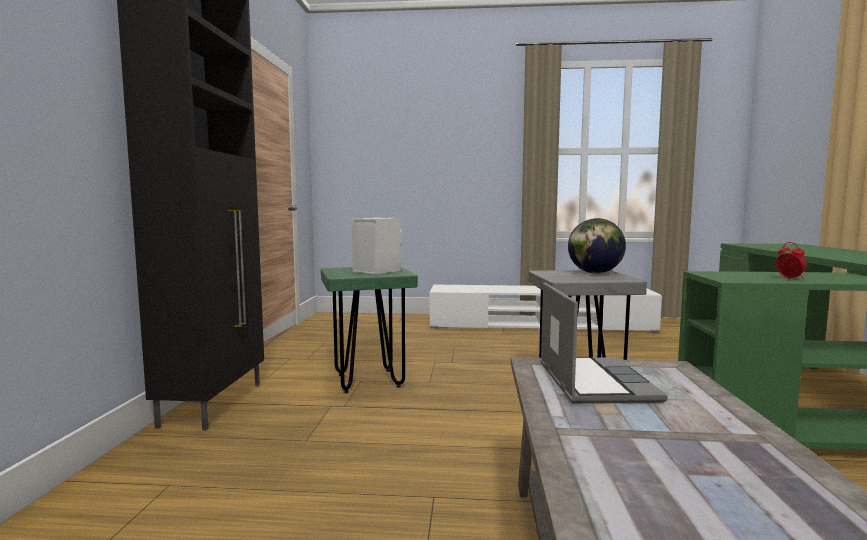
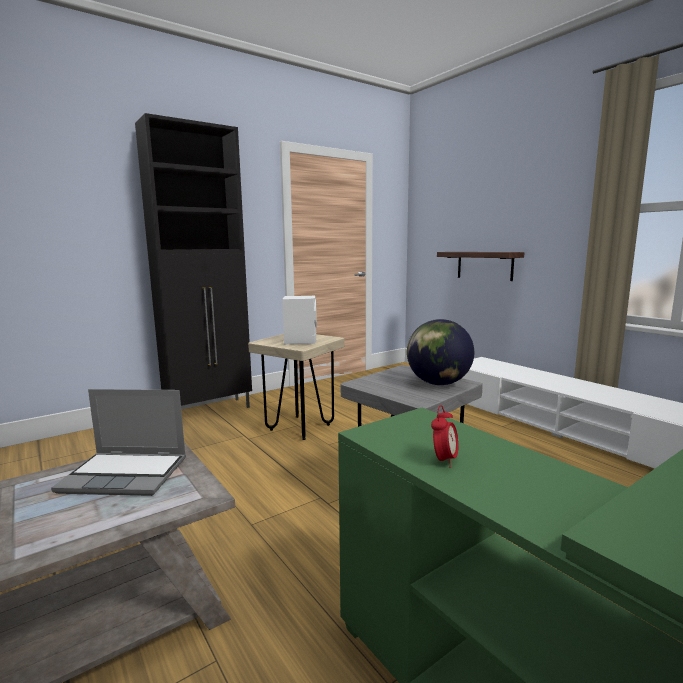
camera: 50 degrees right, 5 degrees up
(368, 381) = (299, 427): green stool -> beige stool
(418, 197) = (484, 265): none -> shelf
(593, 382) = (127, 474): laptop -> laptop turned 45 degrees clockwise

